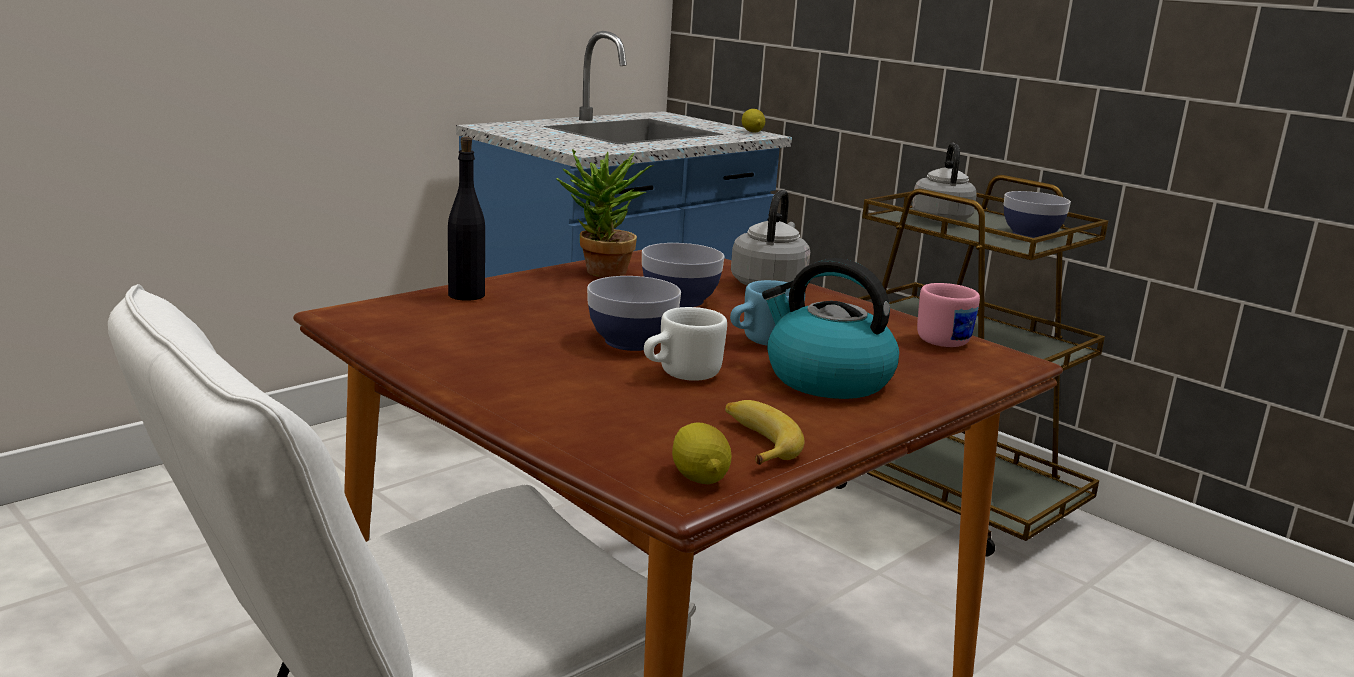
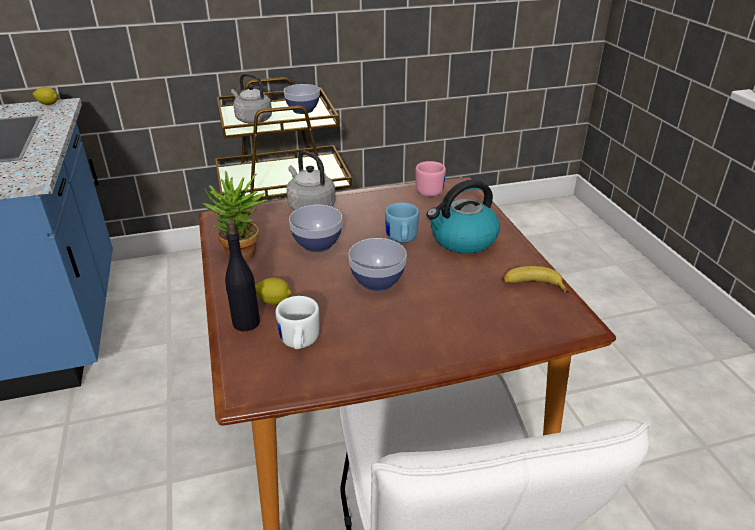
camera: 60 degrees left, 15 degrees up
(680, 375) = (437, 280): white mug -> white mug (298, 343)
(699, 478) = (568, 314): lemon -> lemon (274, 302)

